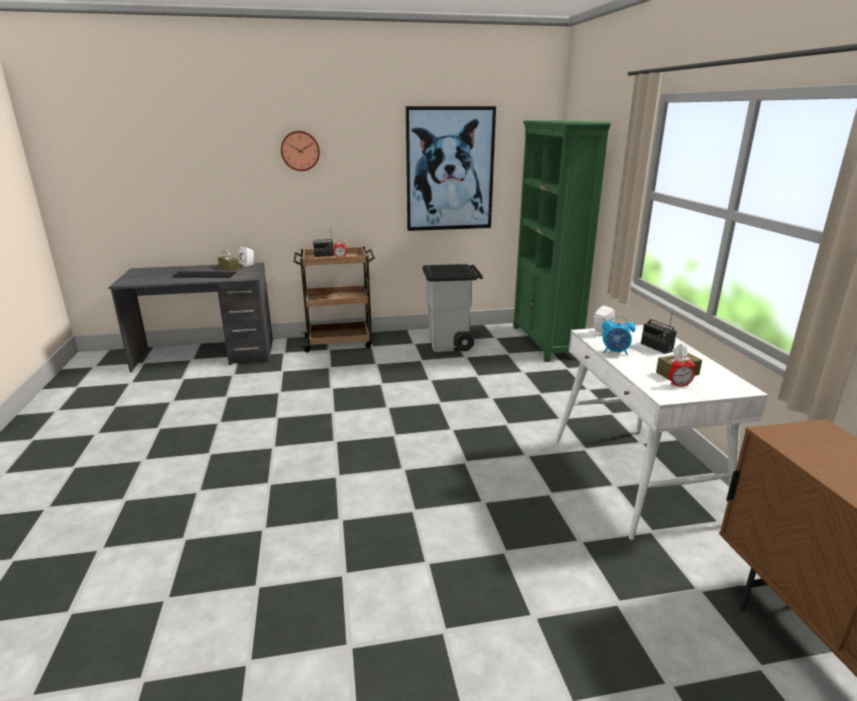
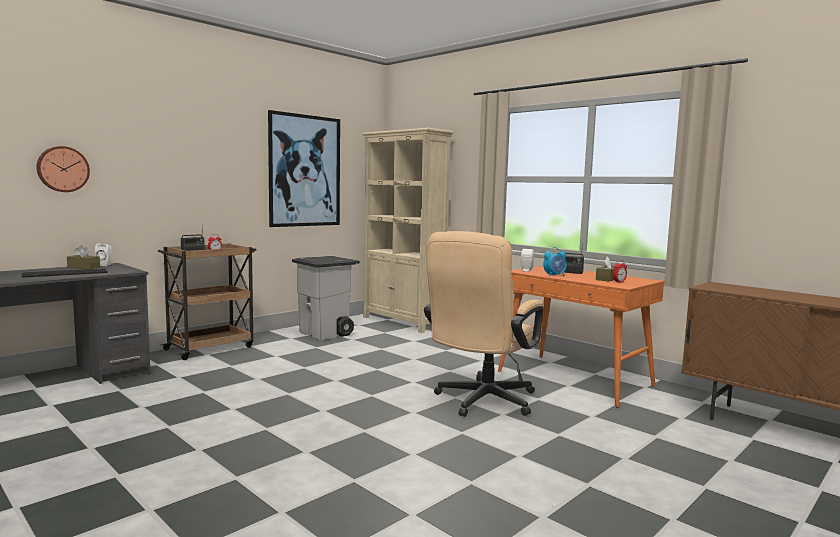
camera: 35 degrees left, 15 degrees down
(300, 151) = (167, 142): wall clock -> wall clock (63, 169)
(482, 478) = (481, 402): none -> beige office chair
(545, 342) = (403, 322): green bookcase -> beige bookcase
(636, 478) = (575, 379): white desk -> orange desk

